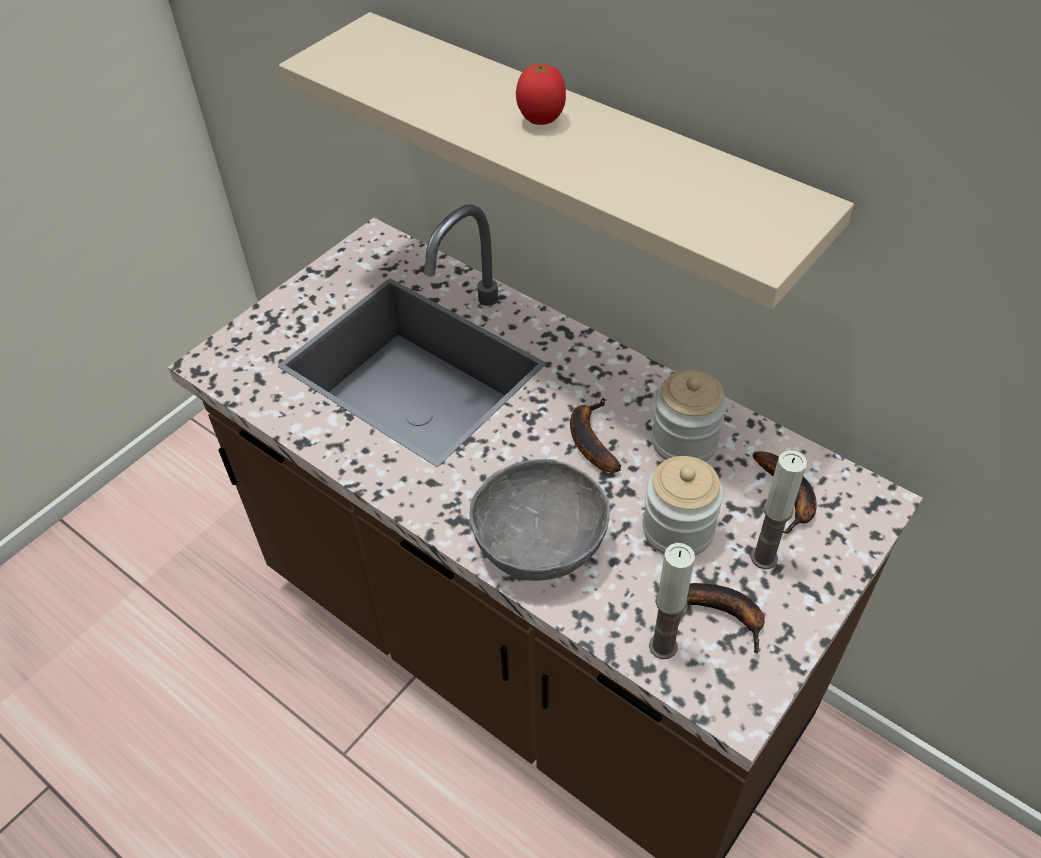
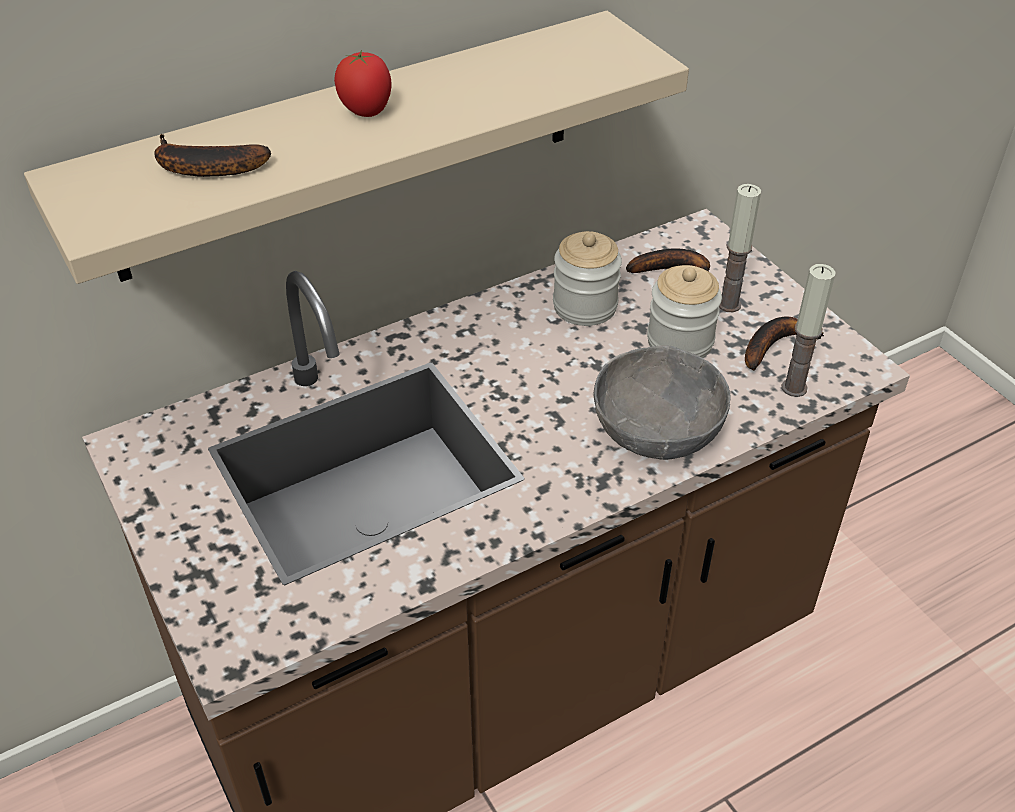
camera: 70 degrees left, 5 degrees down
(589, 439) = (549, 362): banana -> banana (202, 168)

